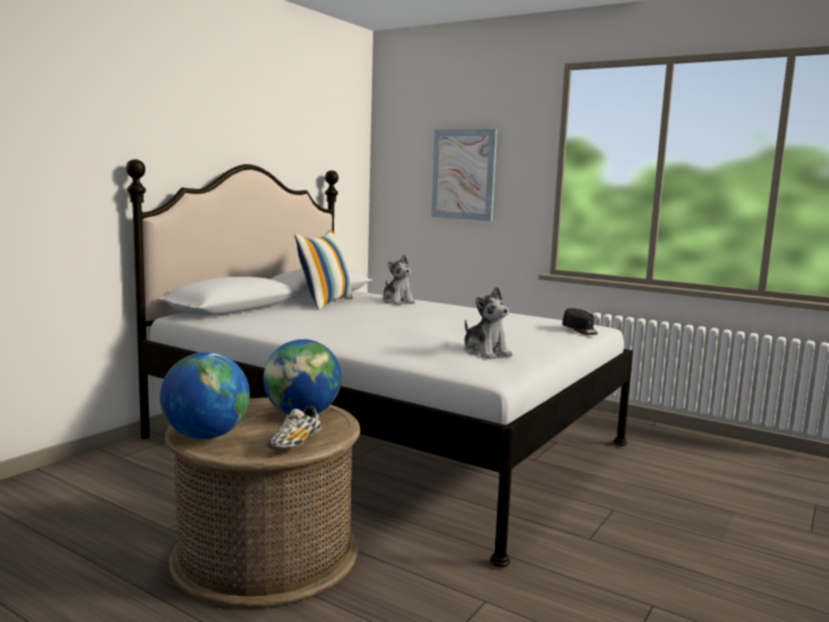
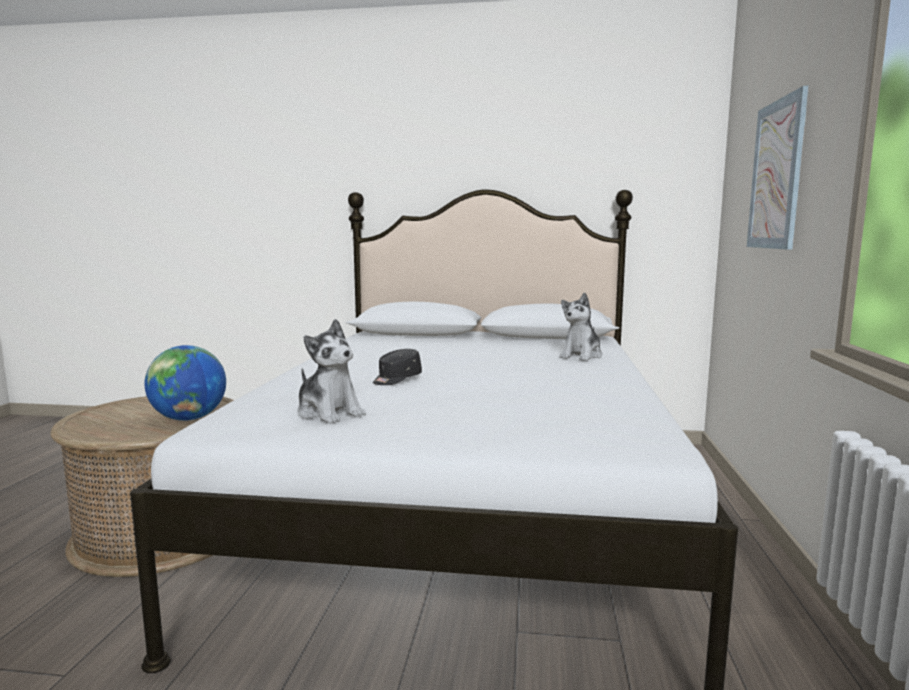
camera: 65 degrees right, 0 degrees up
(206, 436) = (117, 407): globe -> none
(295, 444) = (98, 430): shoe -> none
(325, 303) = (510, 343): pillow -> none
(485, 352) = (329, 412): plush toy -> plush toy turned 75 degrees counterclockwise
(580, 330) = (581, 440): black cap -> black cap (396, 379)

